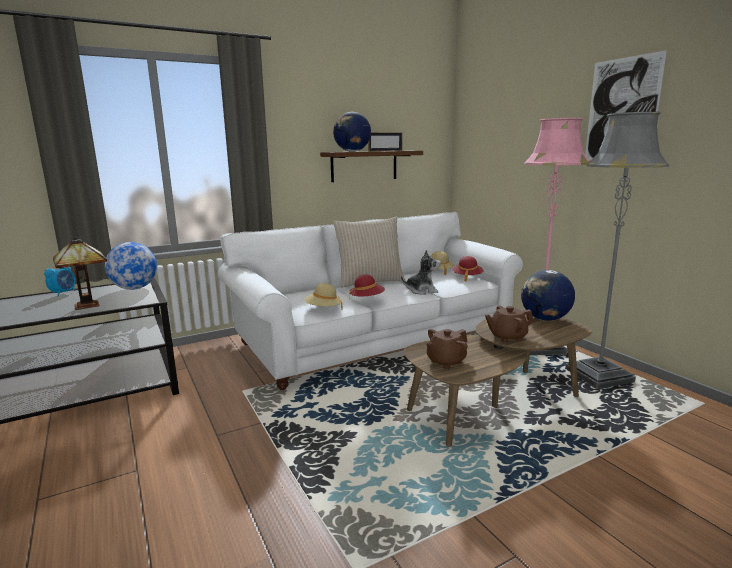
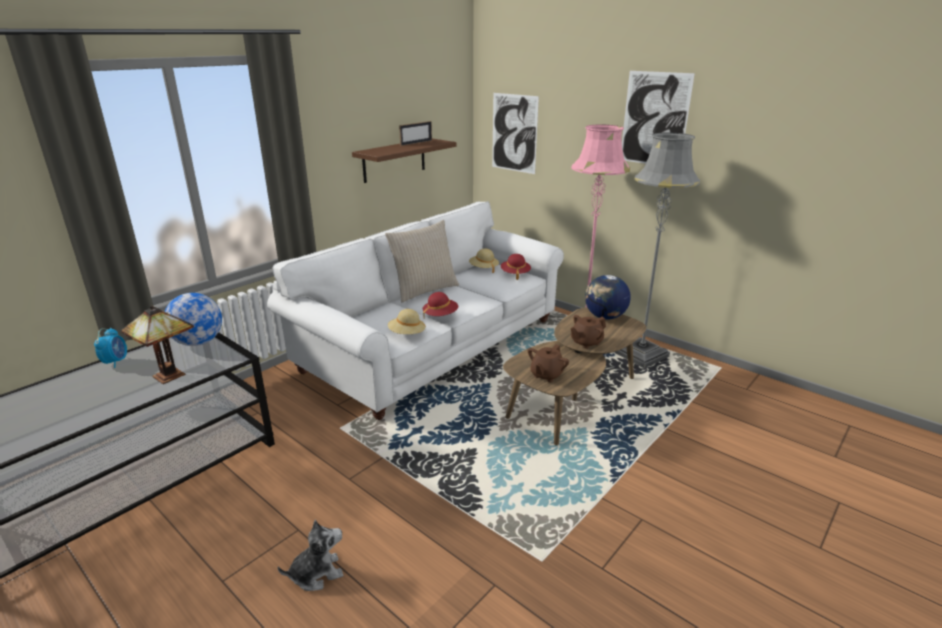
camera: 20 degrees left, 10 degrees up
(352, 151) = (387, 150): globe -> none
(421, 291) = (482, 296): plush toy -> plush toy (316, 573)
(485, 147) = (514, 133): none -> picture

